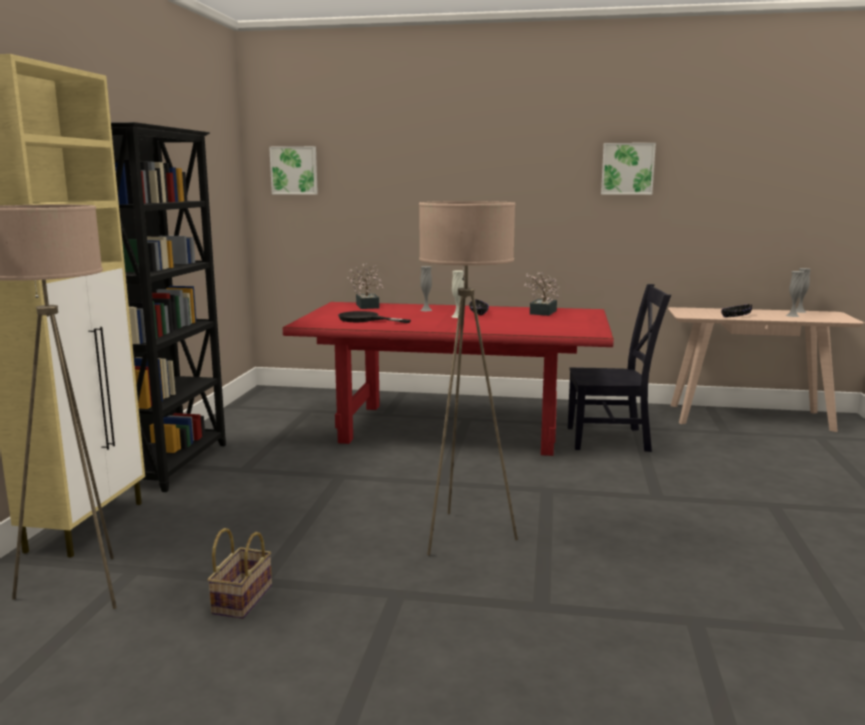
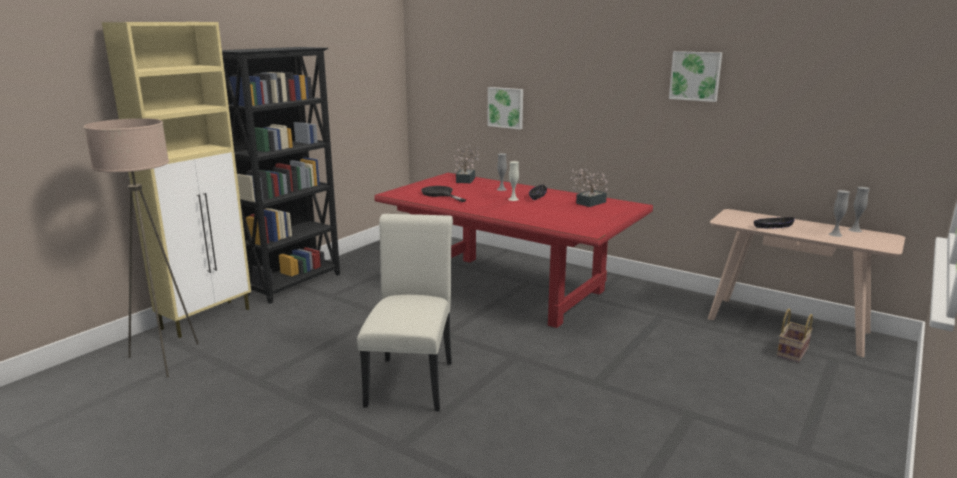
camera: 25 degrees right, 5 degrees up
(242, 598) = (234, 389): basket -> basket (792, 351)
(294, 170) = (437, 64): picture -> picture (506, 107)
(464, 535) = (412, 379): beige floor lamp -> white chair
(612, 439) = (625, 323): black chair -> none

